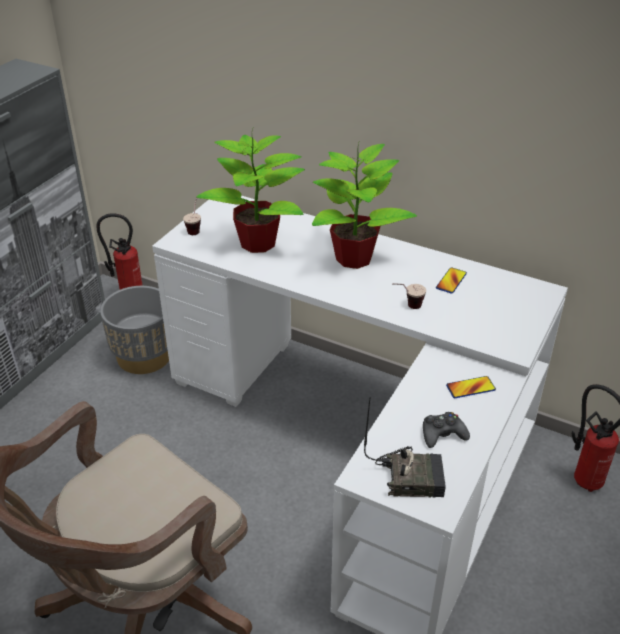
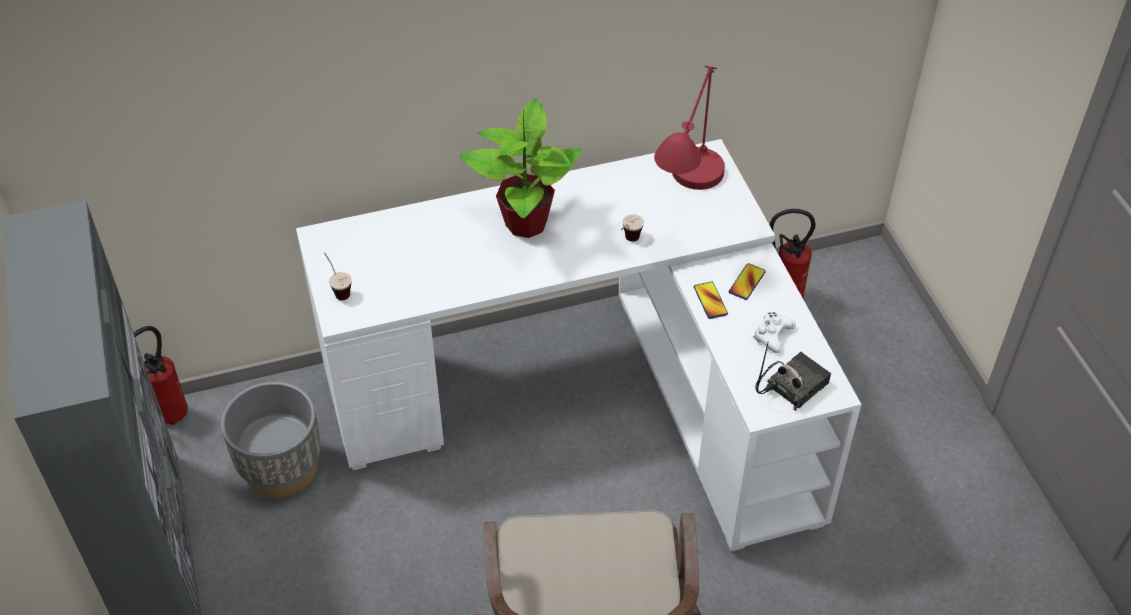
camera: 45 degrees left, 10 degrees up
(259, 243) = (421, 264): potted plant -> none
(442, 434) = (772, 335): black game controller -> white game controller
(451, 281) = (631, 192): phone -> phone (710, 301)
(484, 309) = (686, 203): none -> red table lamp

